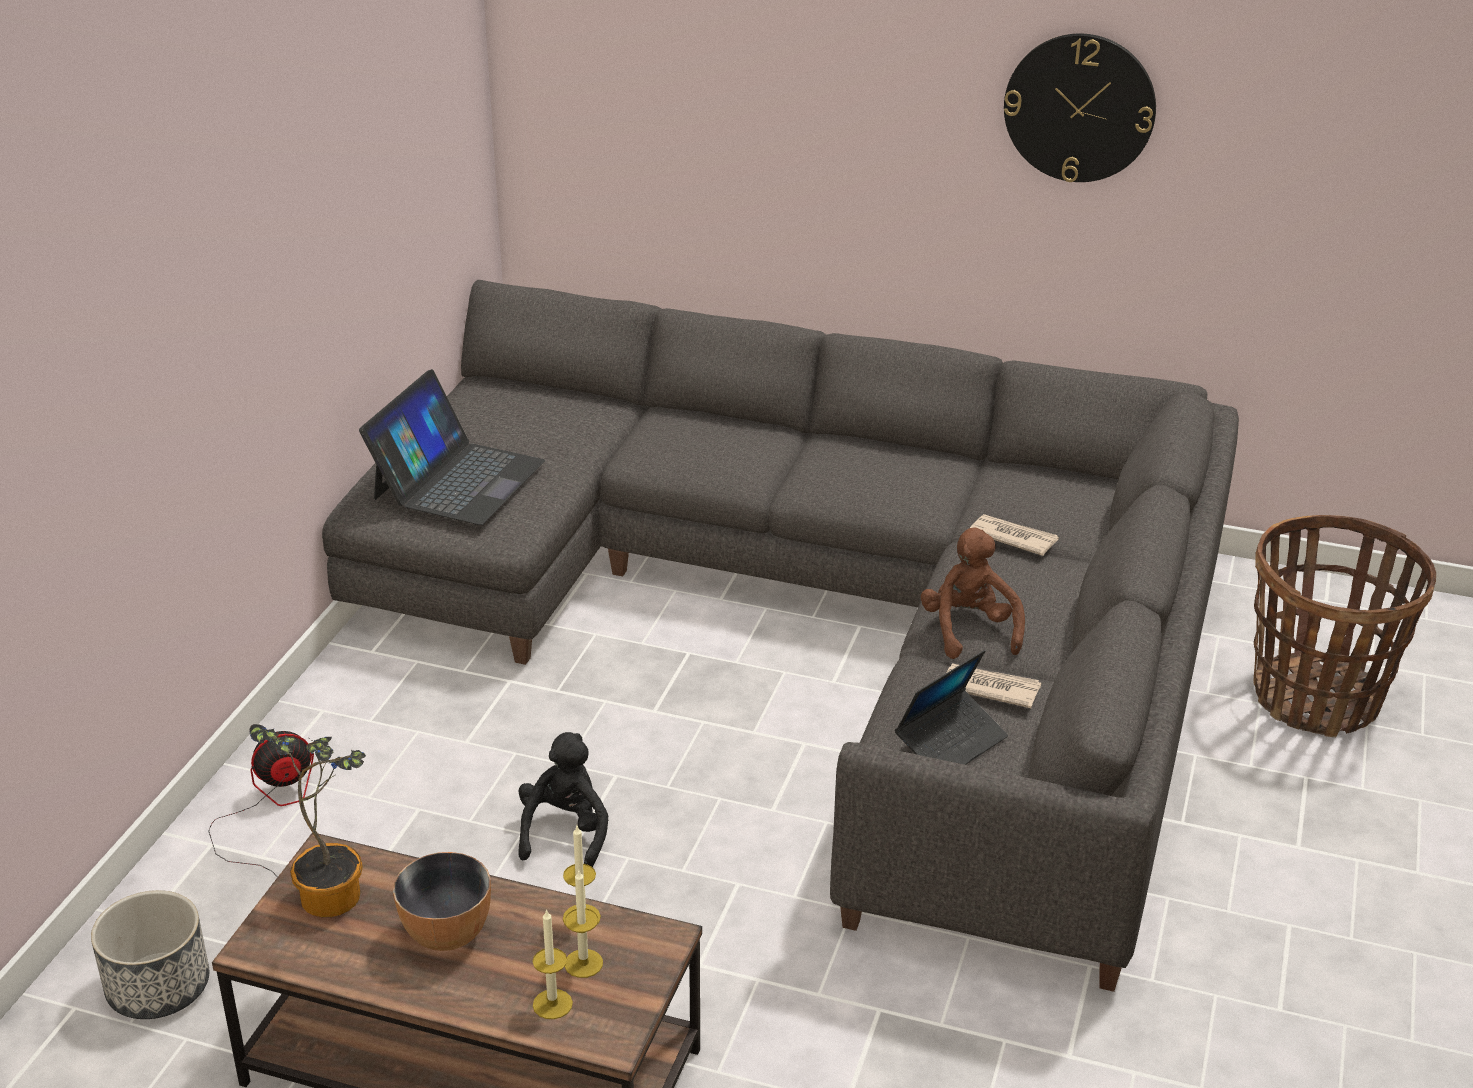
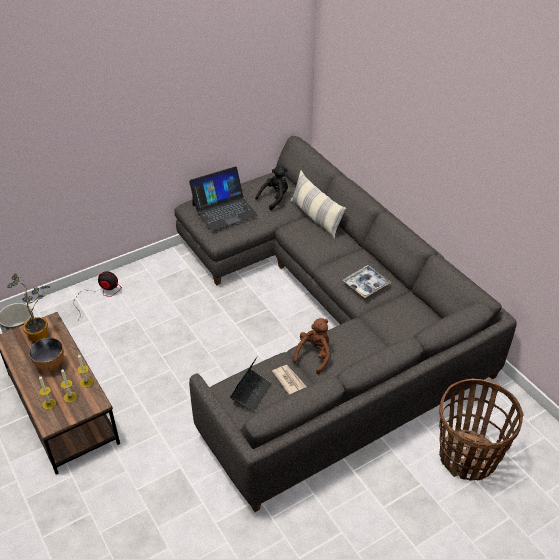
camera: 40 degrees right, 10 degrees up
(565, 832) = (163, 350): black plush toy -> black plush toy (275, 198)
(662, 419) = (316, 217): none -> pillow
(906, 481) = (366, 285): none -> tray
(951, 743) = (251, 393): laptop -> laptop turned 60 degrees counterclockwise
(1012, 537) = (375, 328): newspaper -> none
(1079, 108) = (484, 162): wall clock -> none

